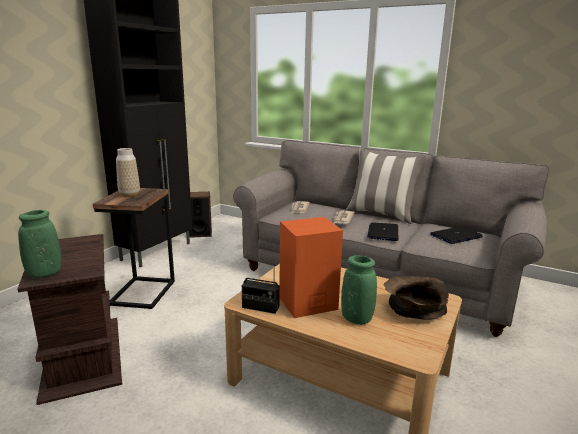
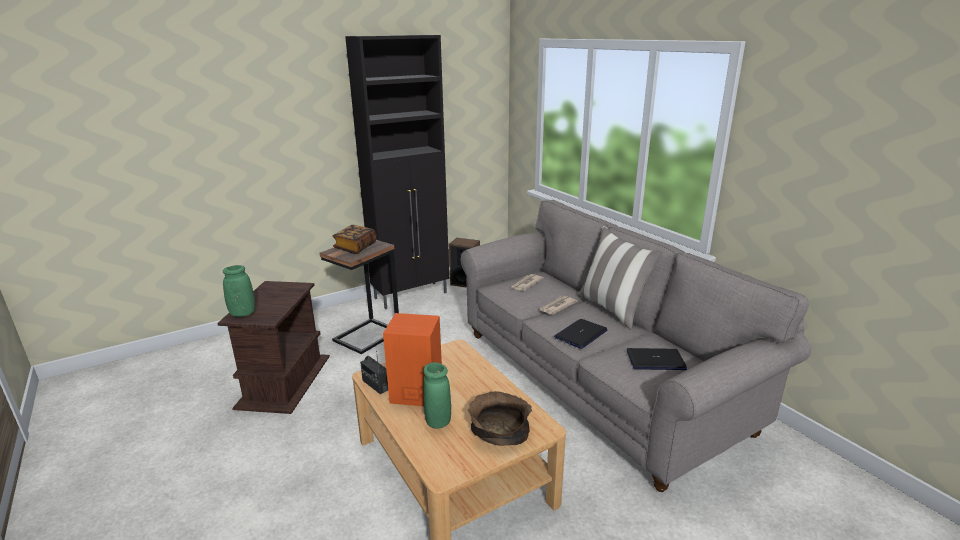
camera: 30 degrees right, 5 degrees up
(129, 195) = (355, 247): vase -> book

